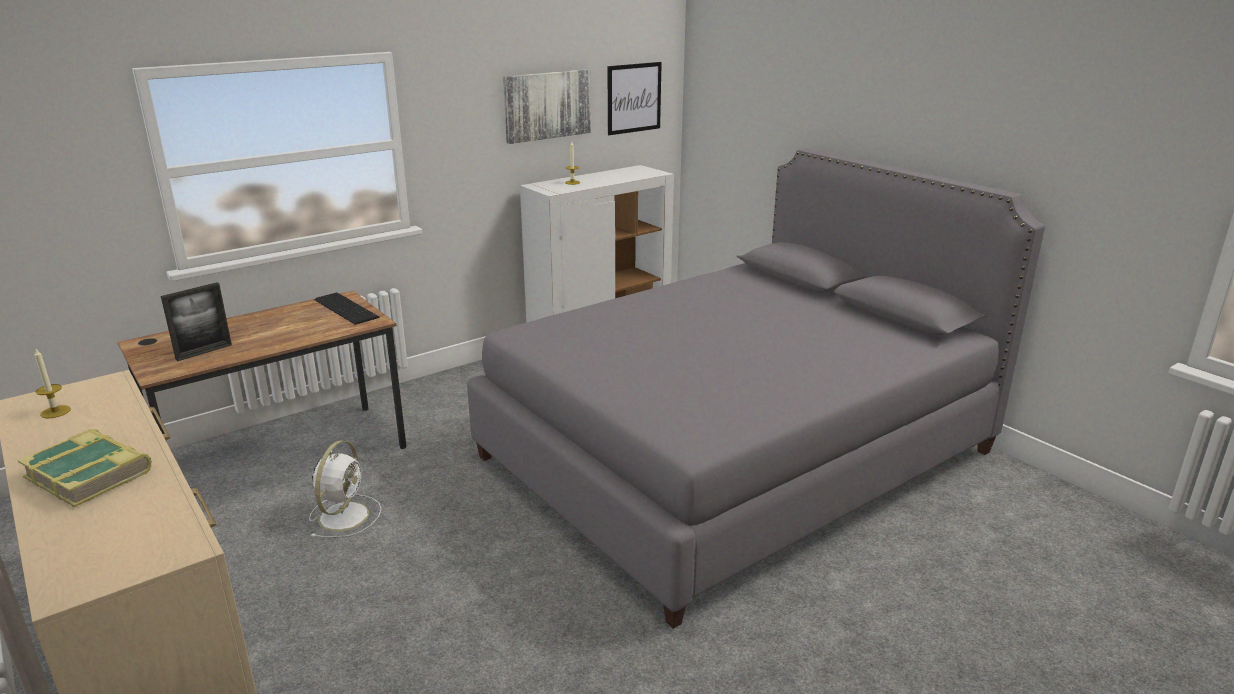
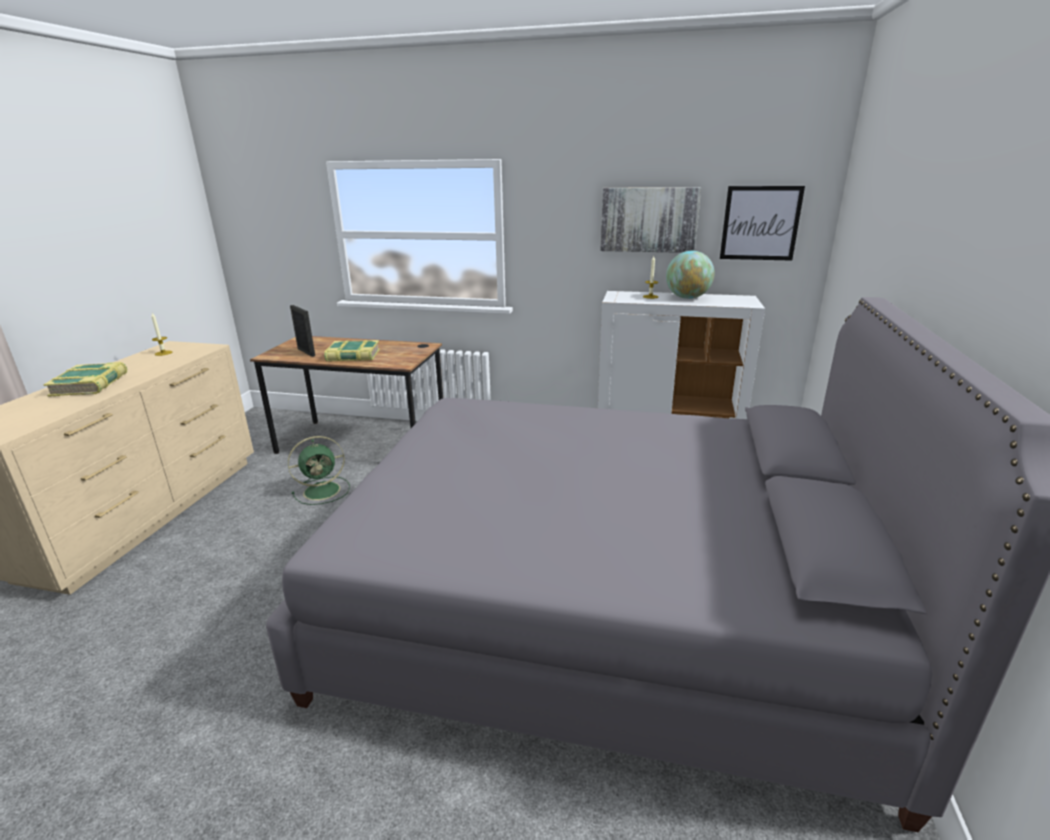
camera: 50 degrees right, 0 degrees up
(204, 352) = (306, 352): picture frame -> picture frame turned 135 degrees counterclockwise
(286, 334) = (353, 356): none -> book
(345, 515) = (323, 490): white fan -> green fan
(347, 308) = (412, 352): keyboard -> none
(602, 177) = (687, 298): none -> globe

